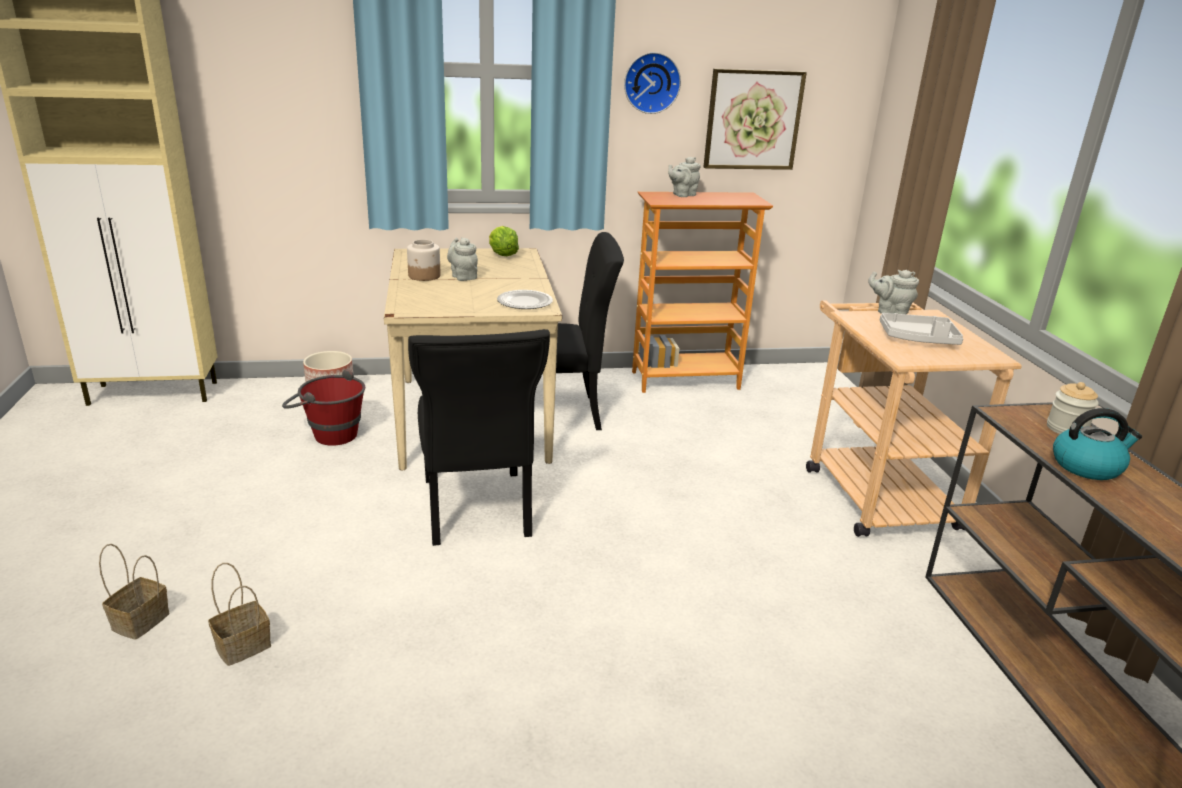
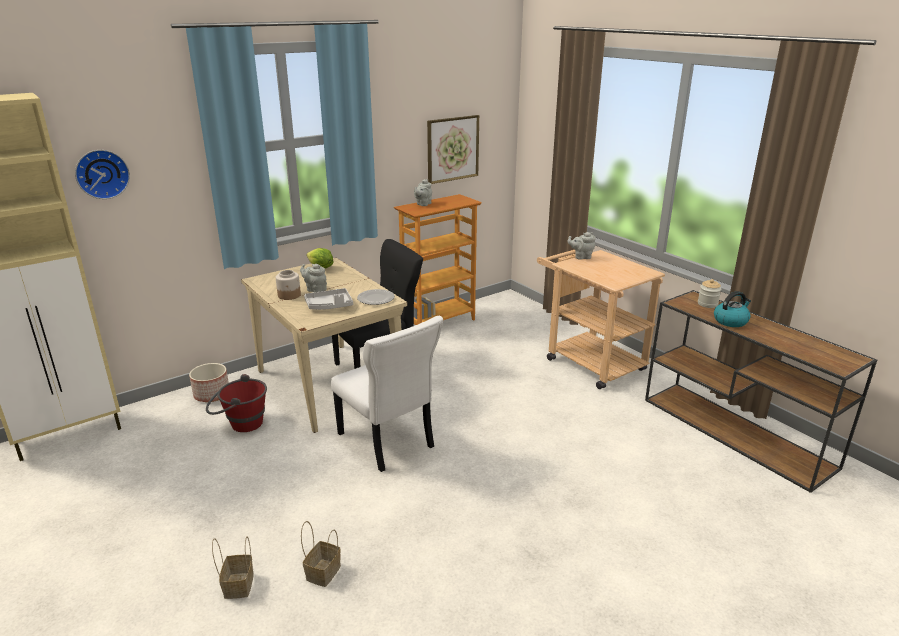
camera: 25 degrees left, 0 degrees up
(476, 511) = (387, 442): black chair -> white chair
(651, 82) = (392, 135): wall clock -> wall clock (102, 173)
(918, 339) = (609, 270): grey tray -> grey tray (329, 306)

